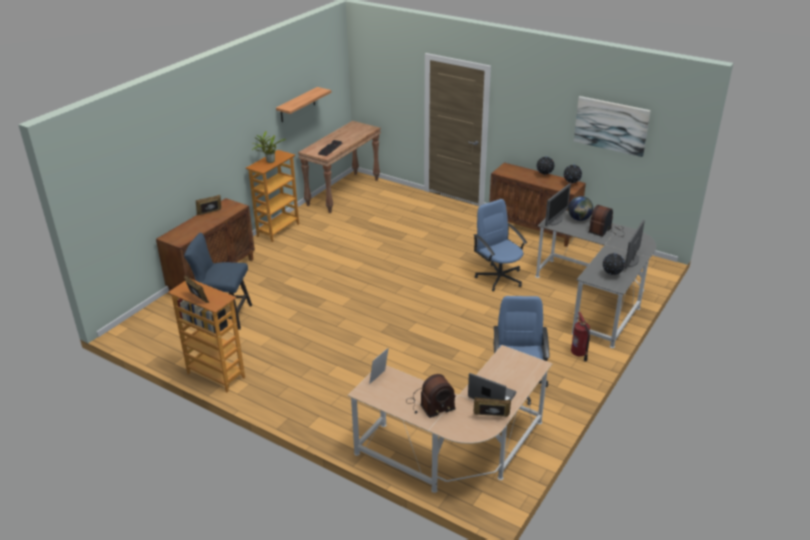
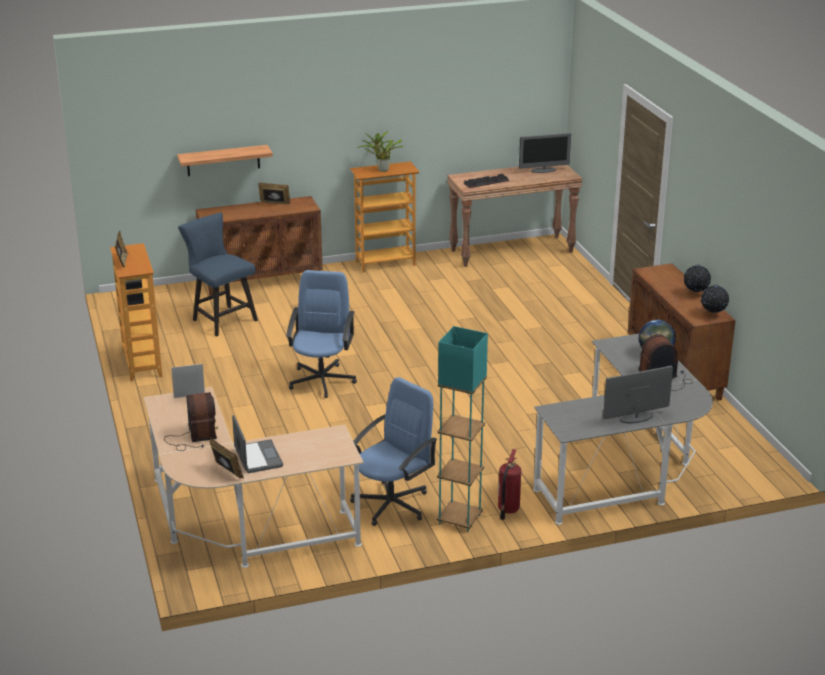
camera: 40 degrees right, 5 degrees down
(297, 105) = (458, 113): shelf -> shelf (223, 160)
(429, 404) = (194, 437): radio -> radio turned 120 degrees counterclockwise
(499, 277) = (546, 401): blue office chair -> blue office chair (322, 380)
(556, 220) = (623, 344): monitor -> monitor (543, 170)
(565, 374) = (459, 519): none -> turquoise floor lamp
(611, 125) = (762, 239): picture -> none
(611, 275) = (582, 420): globe -> none

